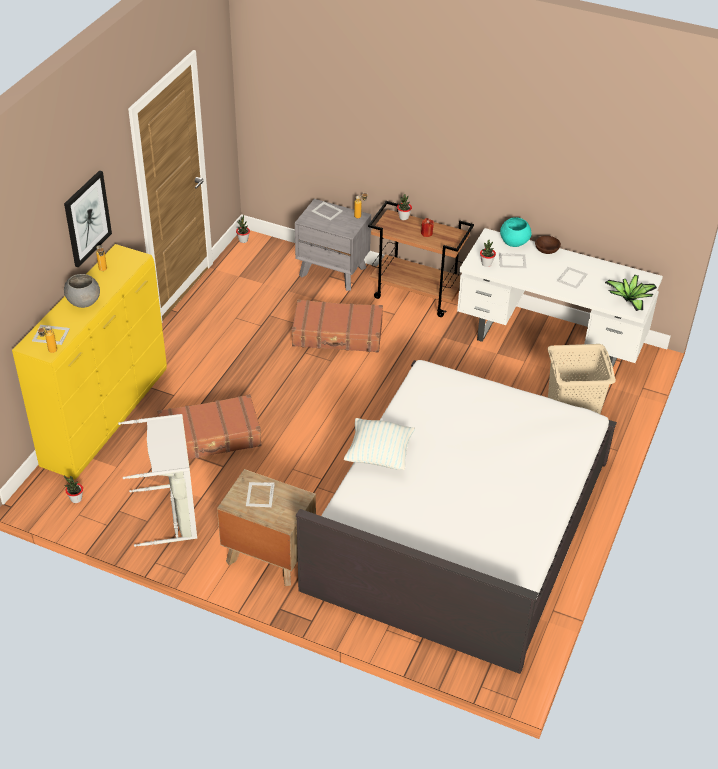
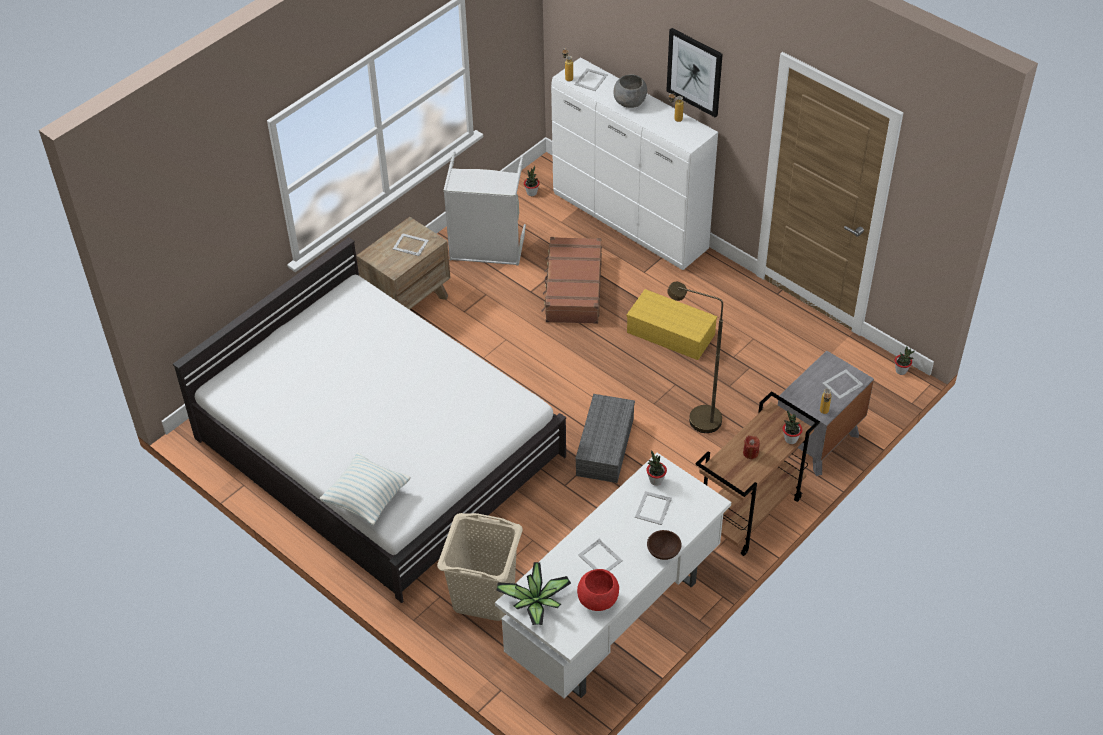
camera: 110 degrees right, 5 degrees up
(107, 417) = (629, 223): yellow dresser -> white dresser
(246, 364) = (672, 333): none -> yellow storage box
(337, 335) = (696, 419): brown suitcase -> brown floor lamp
(379, 455) = (423, 338): pillow -> pillow (367, 499)
(389, 380) = (604, 445): none -> grey storage box
(514, 243) = (689, 522): turquoise bowl -> none
(607, 272) = (598, 600): none -> red bowl

